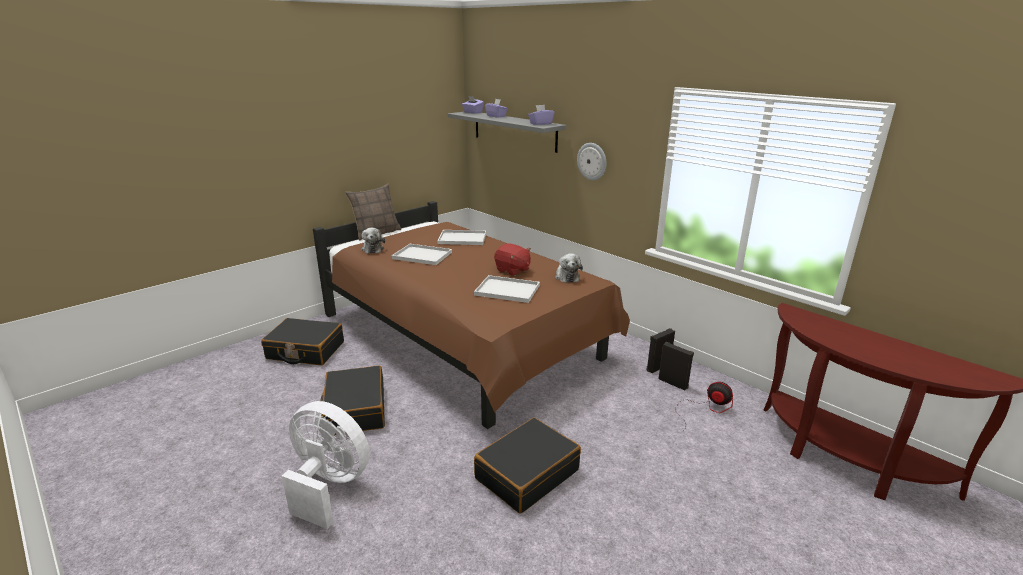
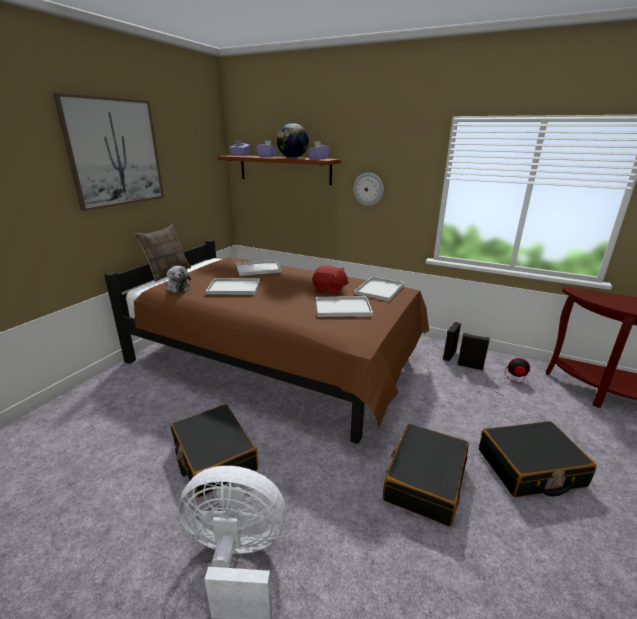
camera: 20 degrees left, 0 degrees up
(305, 351) = (121, 404): black suitcase -> black suitcase (530, 468)
(334, 115) = (115, 153): none -> picture
(514, 131) = (284, 169): grey shelf -> brown shelf
(517, 120) = (293, 158): none -> globe
(566, 276) = (379, 289): plush toy -> white tray

